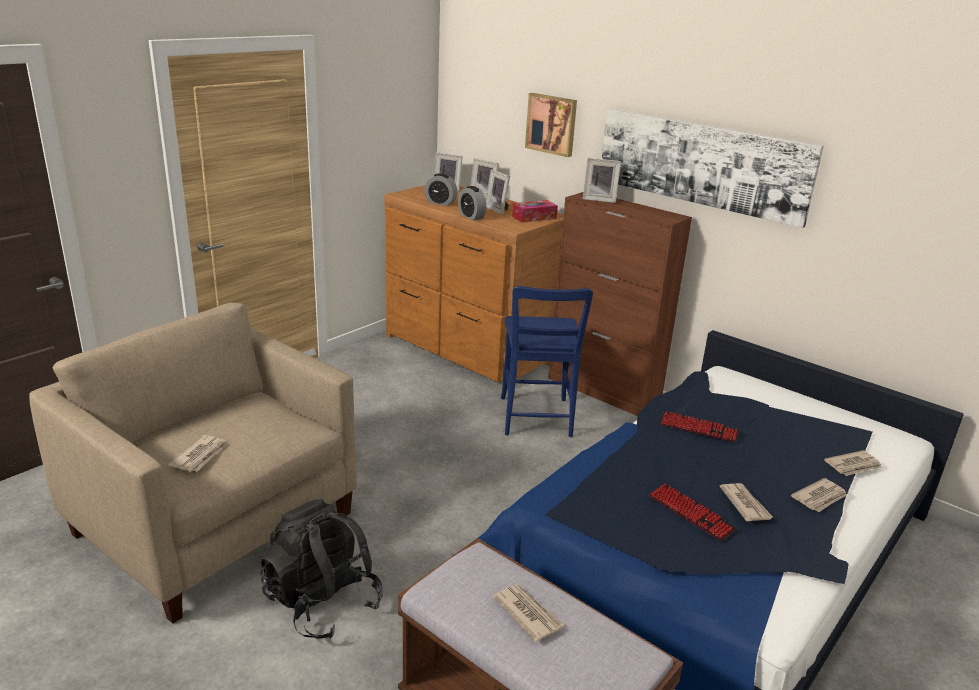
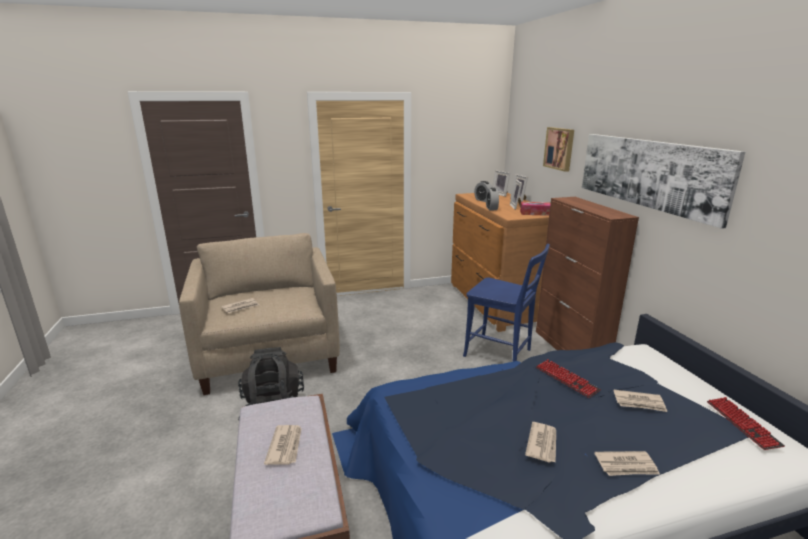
camera: 35 degrees right, 5 degrees down
(536, 419) = (501, 354): blue chair -> blue chair turned 90 degrees counterclockwise
(599, 199) = (575, 201): picture frame -> none
(691, 513) = (487, 433): keyboard -> keyboard (742, 423)
(853, 465) = (698, 454): newspaper -> newspaper (639, 403)

